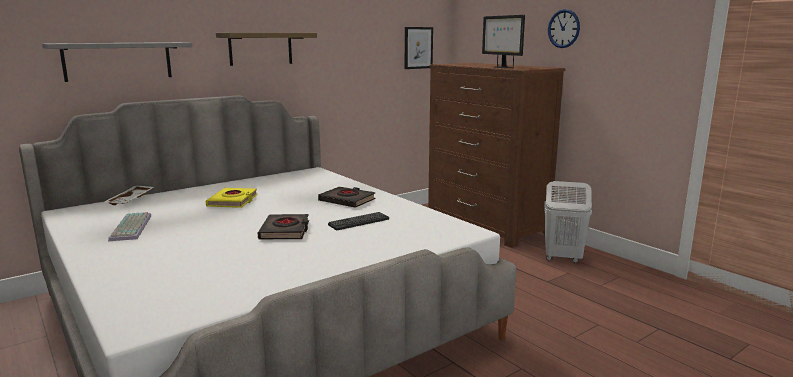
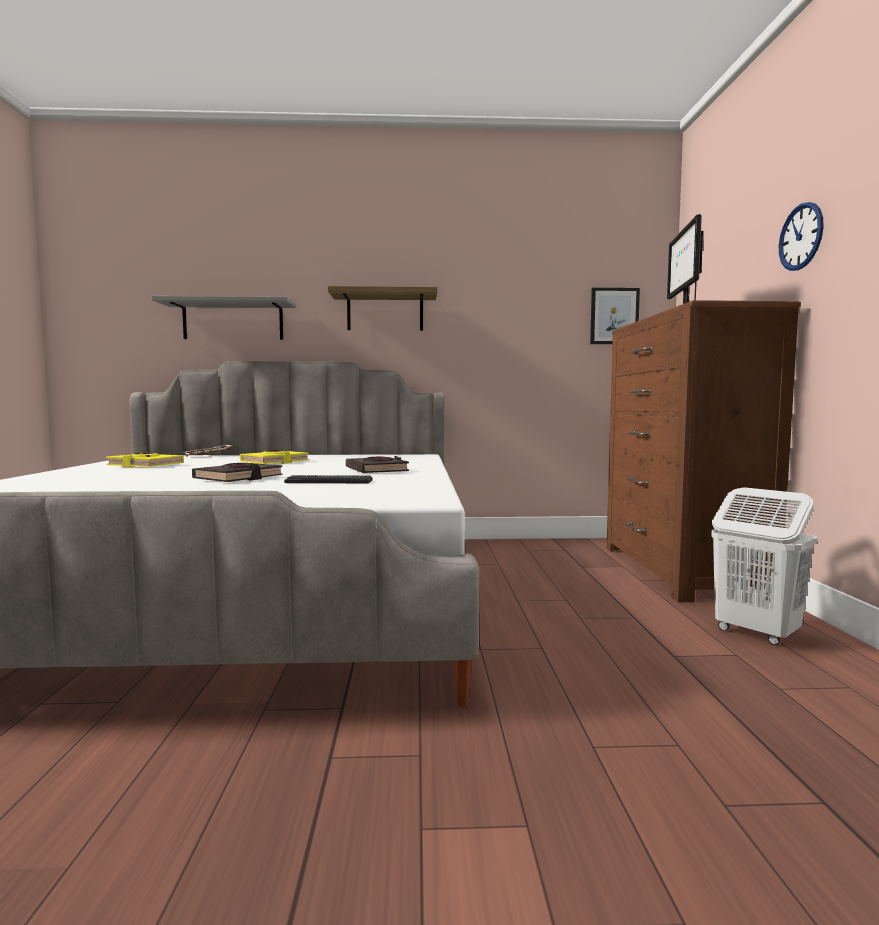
camera: 35 degrees right, 10 degrees down
(132, 228) = (145, 465): keyboard -> yellow book

